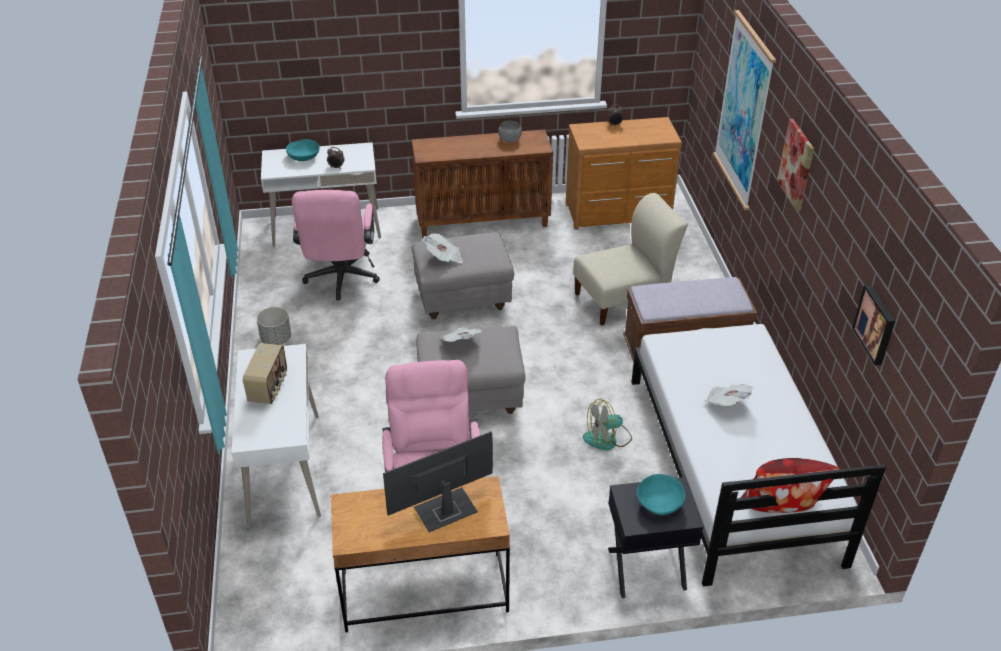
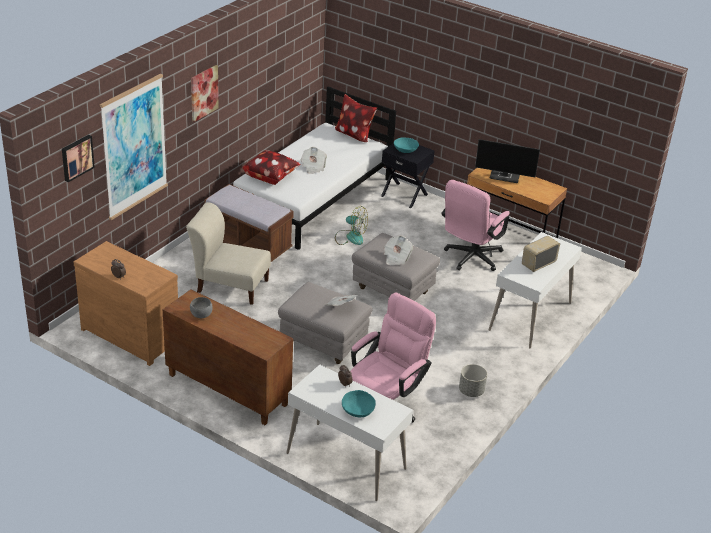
camera: 140 degrees left, 5 degrees down
(740, 353) = (270, 177): none -> pillow
(876, 324) = (286, 65): picture -> picture (76, 157)

